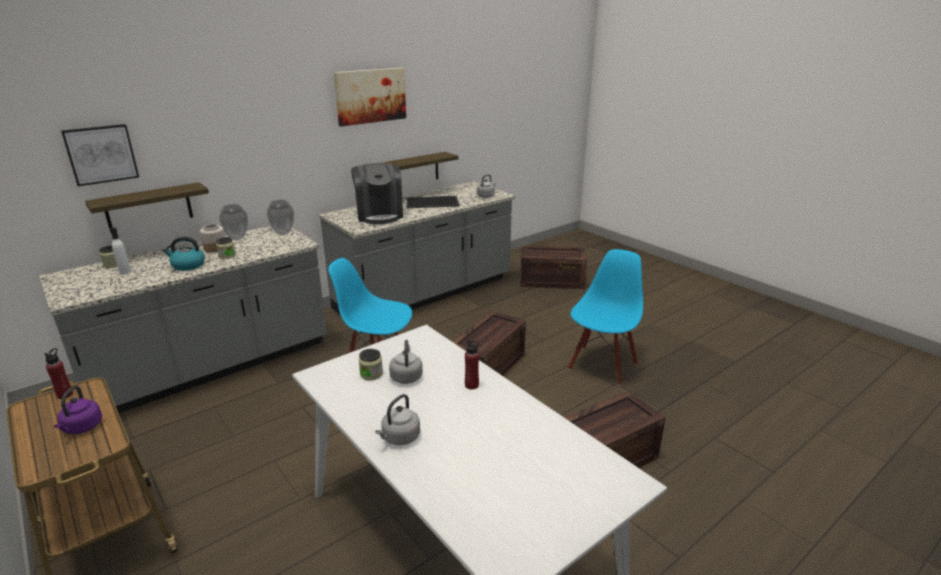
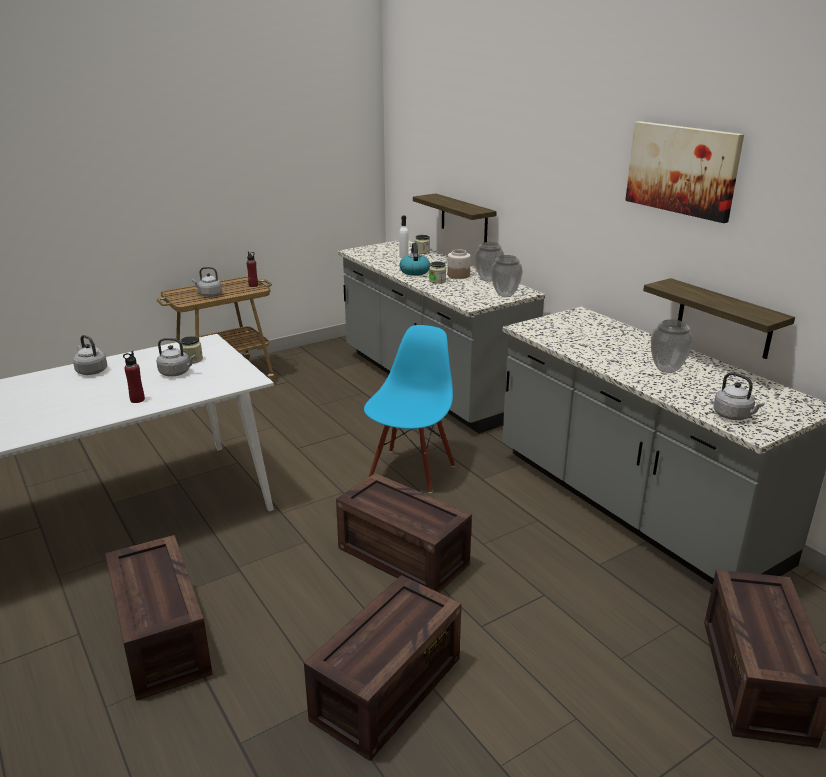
camera: 95 degrees right, 0 degrees up
(82, 428) = (209, 294): purple kettle -> grey kettle
(101, 154) = (449, 157): picture -> none
(379, 215) = (585, 336): coffee machine -> none
(432, 202) = (667, 370): tray -> vase
(602, 365) = (388, 691): blue chair -> crate

